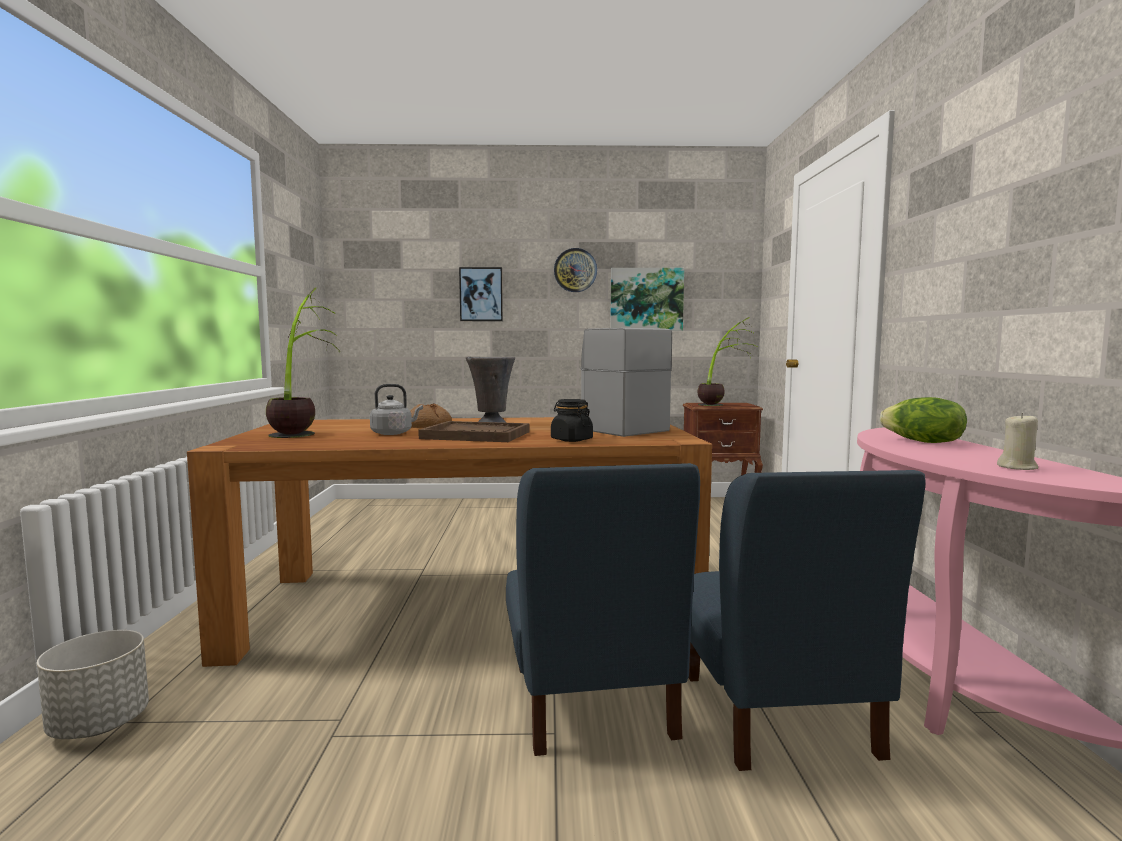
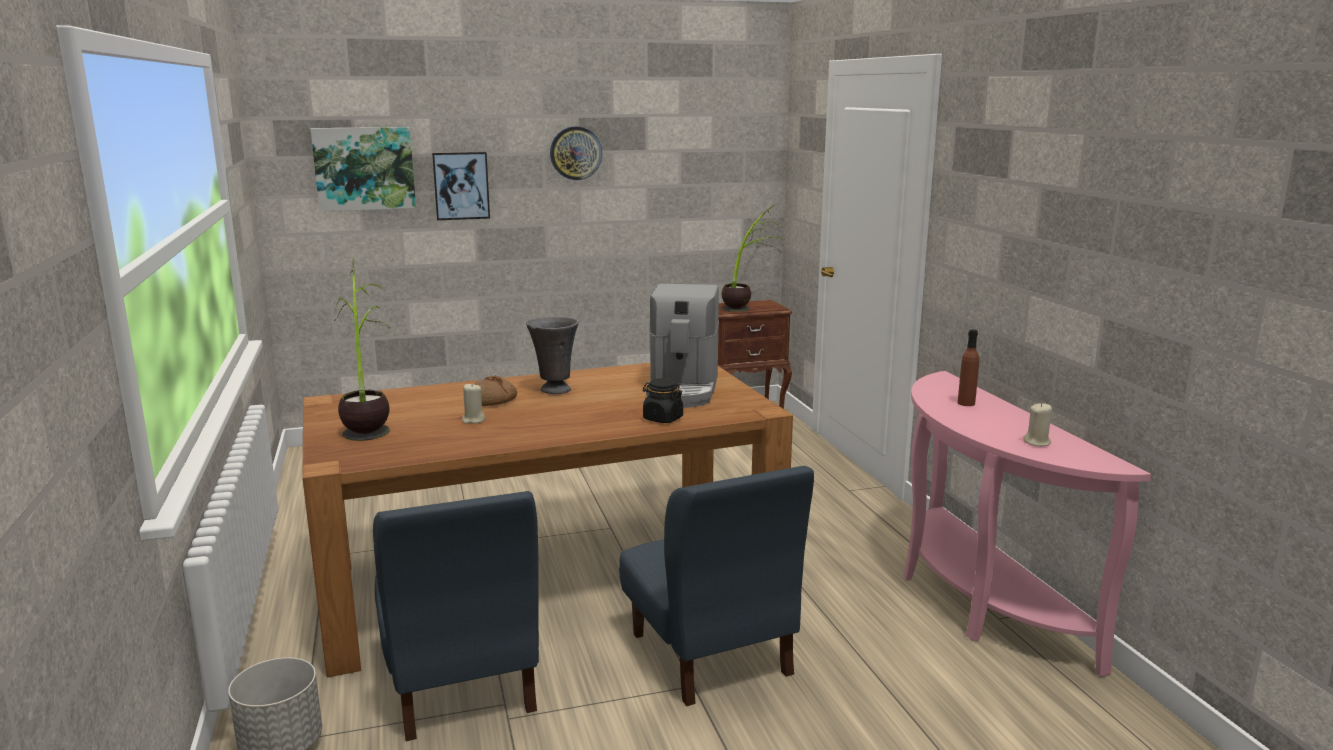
camera: 15 degrees left, 10 degrees up
(394, 433) = (473, 420): grey kettle -> beige candle
(476, 435) = (562, 417): brown tray -> none
(611, 428) = (683, 390): coffee machine -> coffee machine turned 120 degrees counterclockwise
(646, 299) = (659, 186): picture -> picture (364, 168)
(777, 715) = (859, 643): blue chair -> blue chair (461, 685)
(923, 442) = (966, 403): lettuce -> brown bottle

